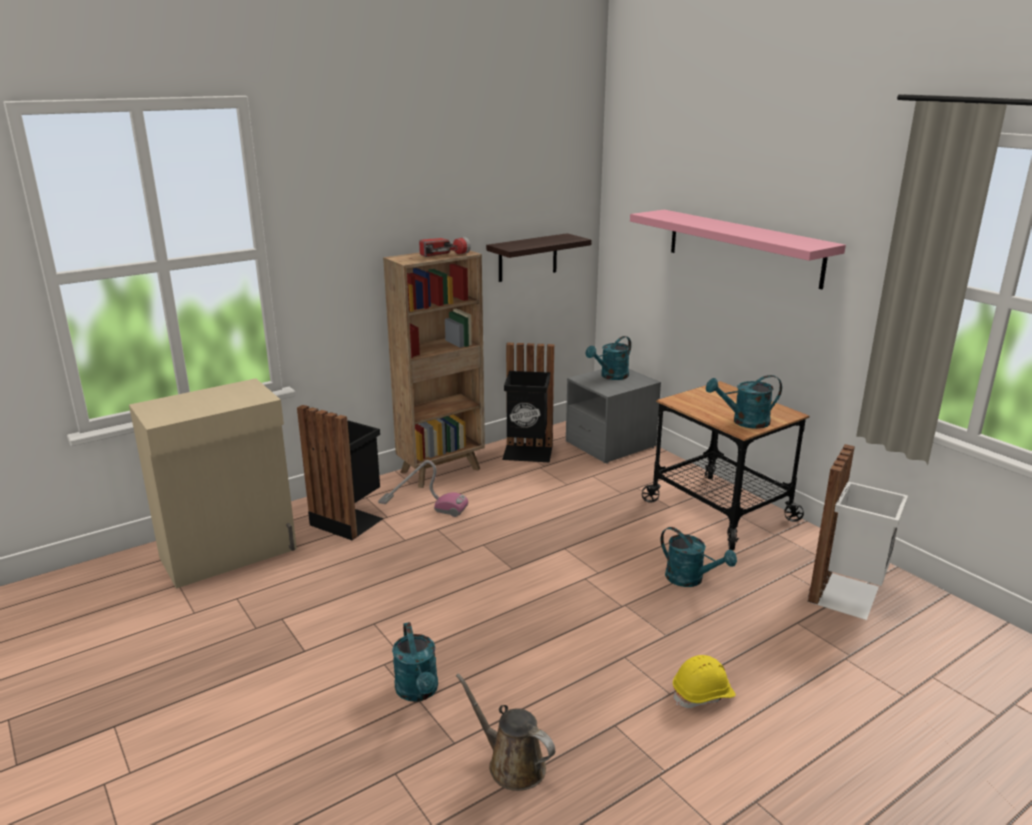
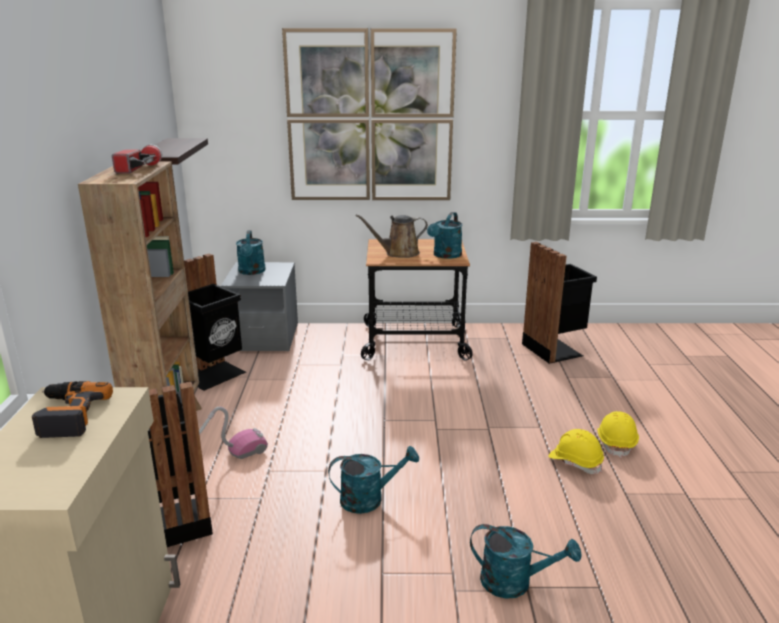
camera: 55 degrees left, 0 degrees up
(231, 395) = (67, 415): none -> power drill
(512, 764) = (643, 564): brown watering can -> brown watering can (398, 253)
(631, 676) = (575, 462): none -> yellow hard hat
(690, 579) = (484, 389): turquoise watering can -> turquoise watering can (369, 499)
(743, 247) = (370, 117): pink shelf -> picture
(847, 595) = (554, 349): white trash can -> black trash can

